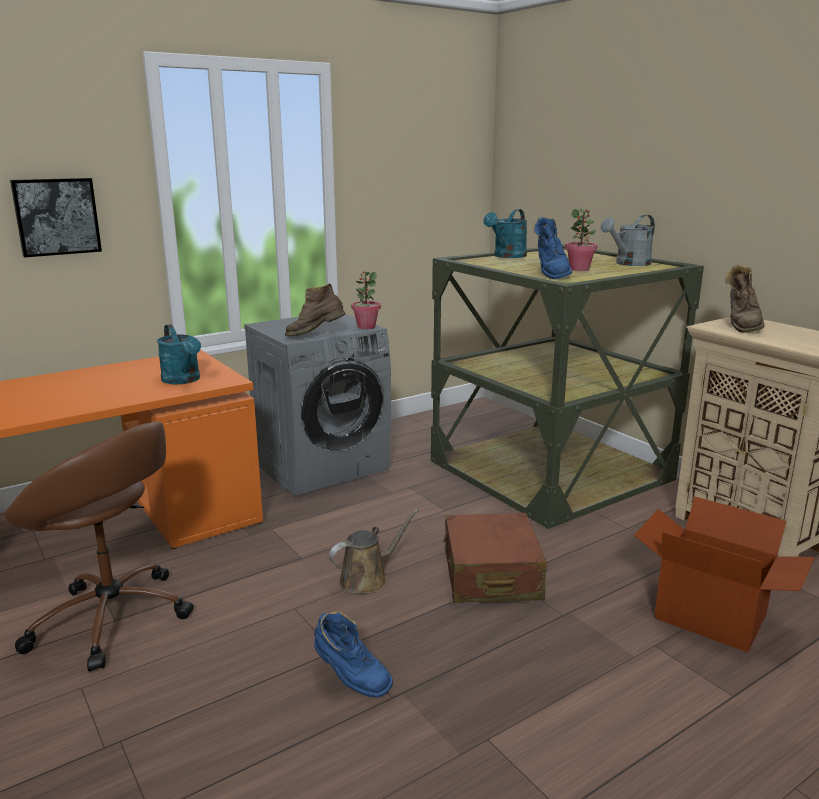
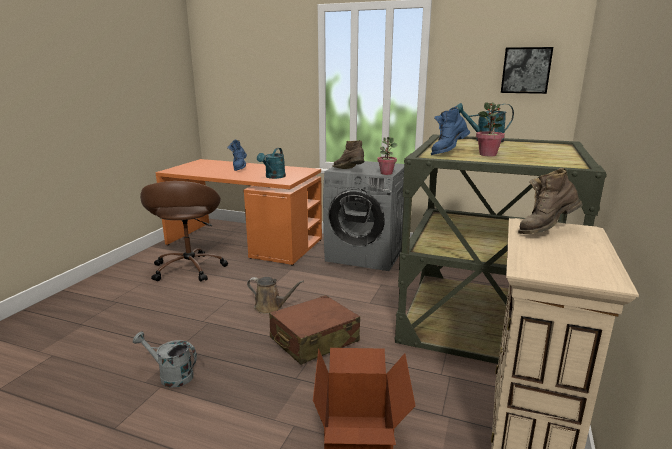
camera: 55 degrees right, 0 degrees up
(56, 216) = (272, 90): picture -> picture (526, 70)
(350, 679) = (184, 333): blue boot -> blue boot (239, 168)
(629, 264) = (551, 159): grey watering can -> grey watering can (171, 376)

